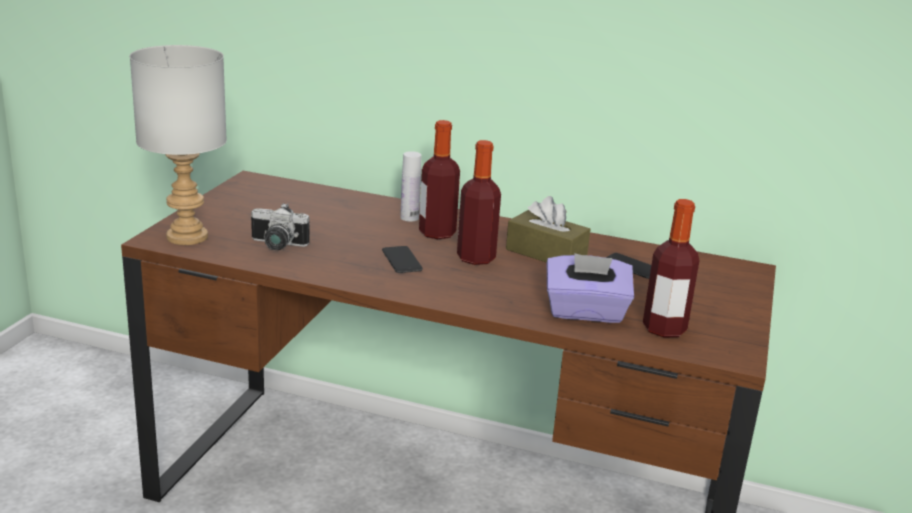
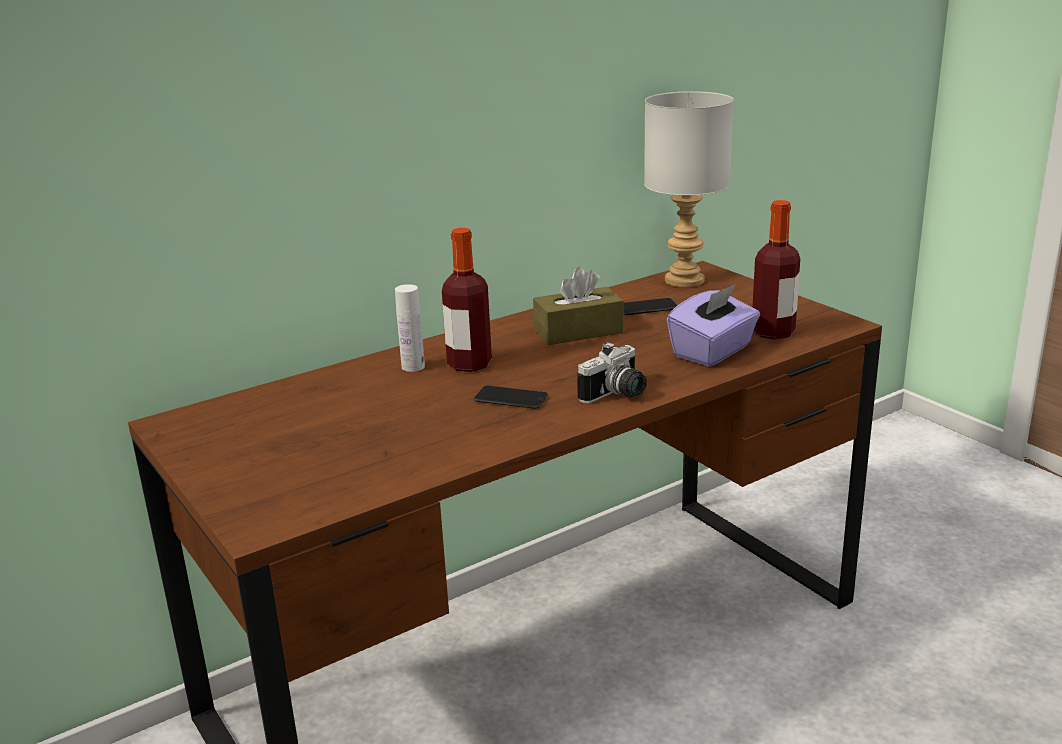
camera: 50 degrees left, 0 degrees up
(189, 237) = (282, 504): grey table lamp -> grey table lamp (685, 280)
(276, 245) = (384, 455): camera -> camera (617, 395)
(476, 258) = (550, 363): bottle -> none

